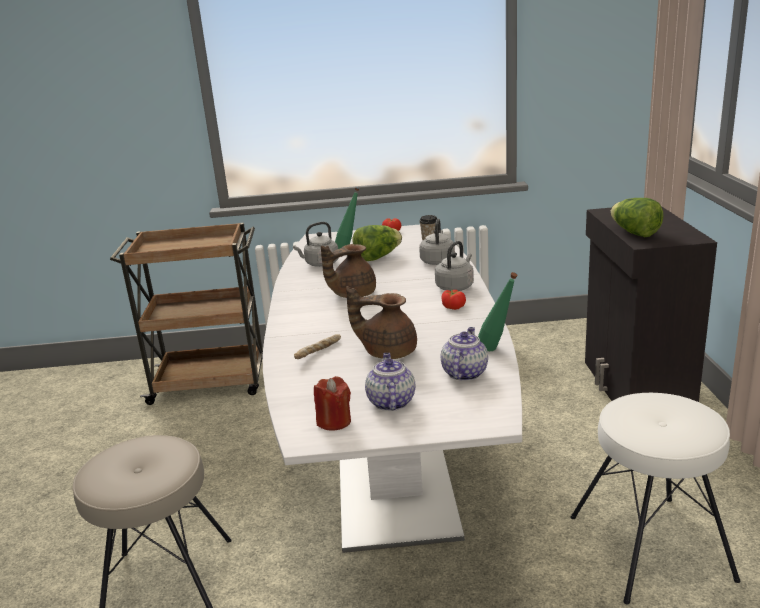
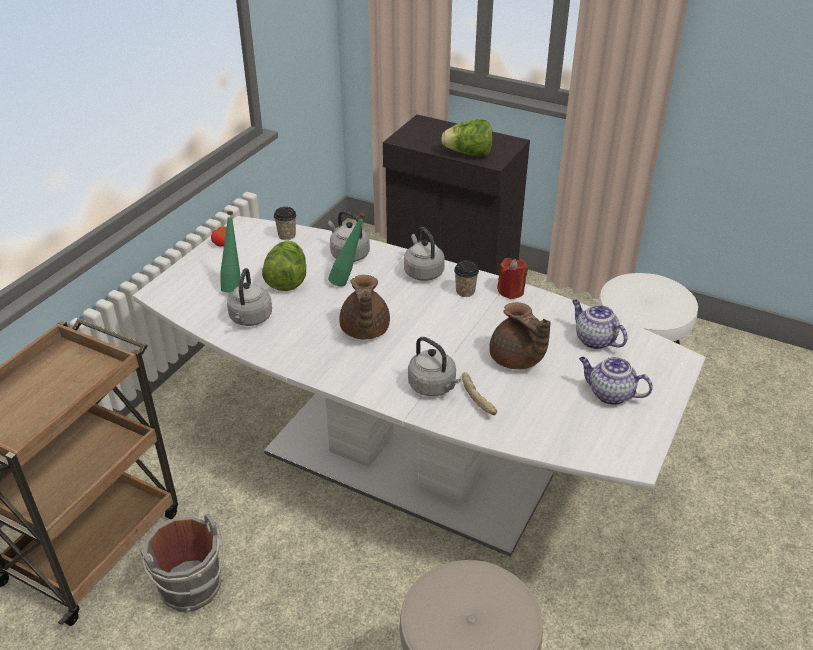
camera: 60 degrees left, 15 degrees up
(201, 428) = (192, 588): none -> grey bucket
(314, 334) = (434, 387): none -> grey kettle
(334, 421) = (617, 436): red candle -> red candle (511, 291)
(387, 351) = (516, 360): brown teapot -> brown teapot turned 75 degrees counterclockwise
(453, 307) = (465, 291): tomato -> cup
(497, 350) = (571, 309): green bottle -> green bottle (348, 282)

